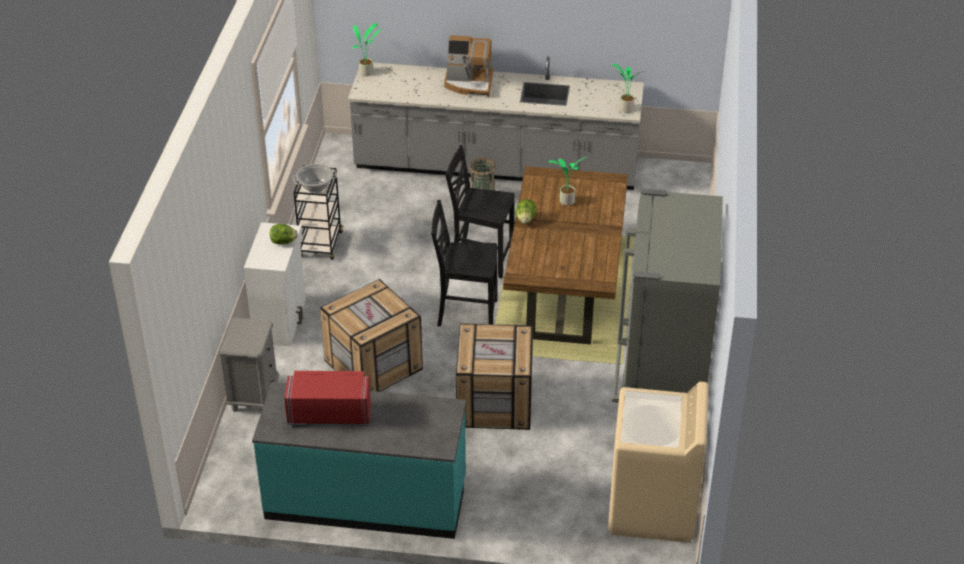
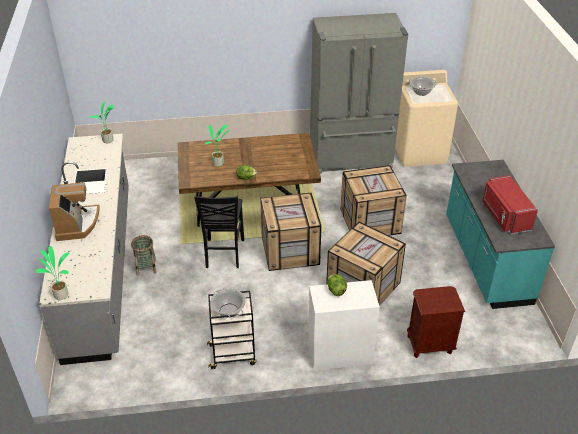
camera: 105 degrees left, 0 degrees up
(254, 396) = (429, 344): grey nightstand -> brown nightstand
(466, 313) = (289, 250): black chair -> crate
(659, 410) = (421, 92): none -> cooking pot

